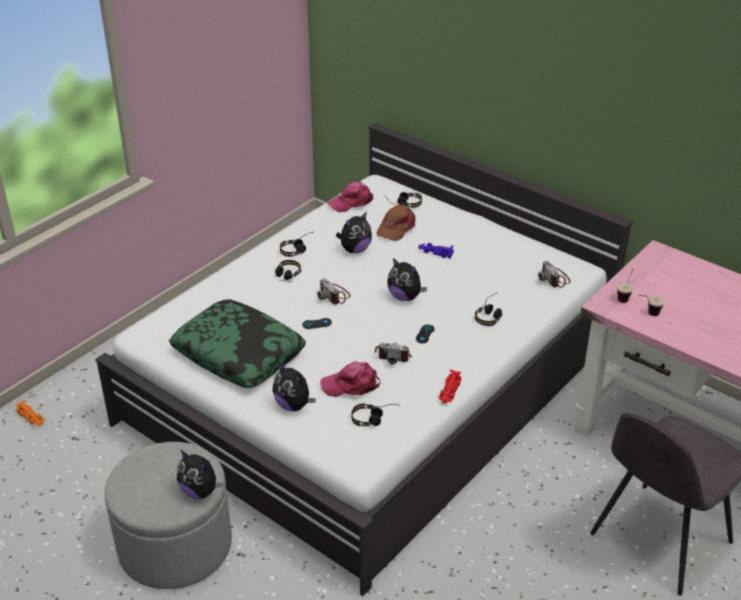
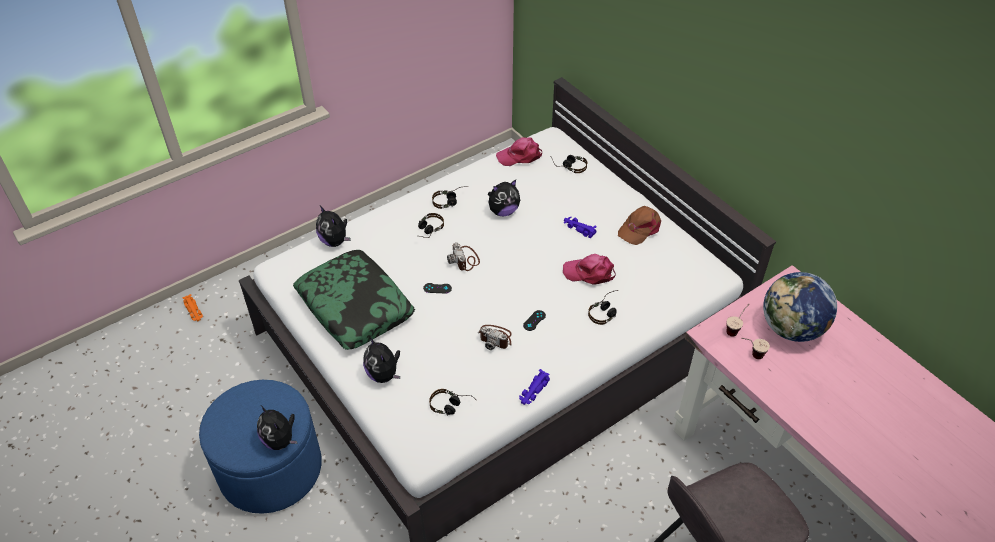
camera: 15 degrees right, 10 degrees up
(175, 545) = (270, 468): grey ottoman -> blue ottoman
(351, 385) = (444, 363): pink cap -> pink cap (589, 273)
(396, 227) = (551, 193): brown cap -> brown cap (639, 228)
(405, 297) = (531, 274): plush toy -> plush toy (335, 241)
(449, 392) = (533, 391): red toy car -> purple toy car
(554, 279) = (685, 282): camera -> none
(674, 288) = (791, 329): none -> globe

